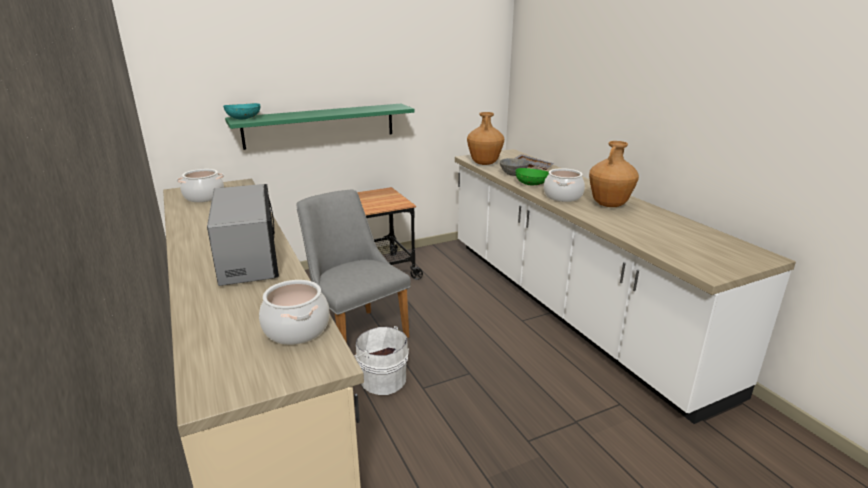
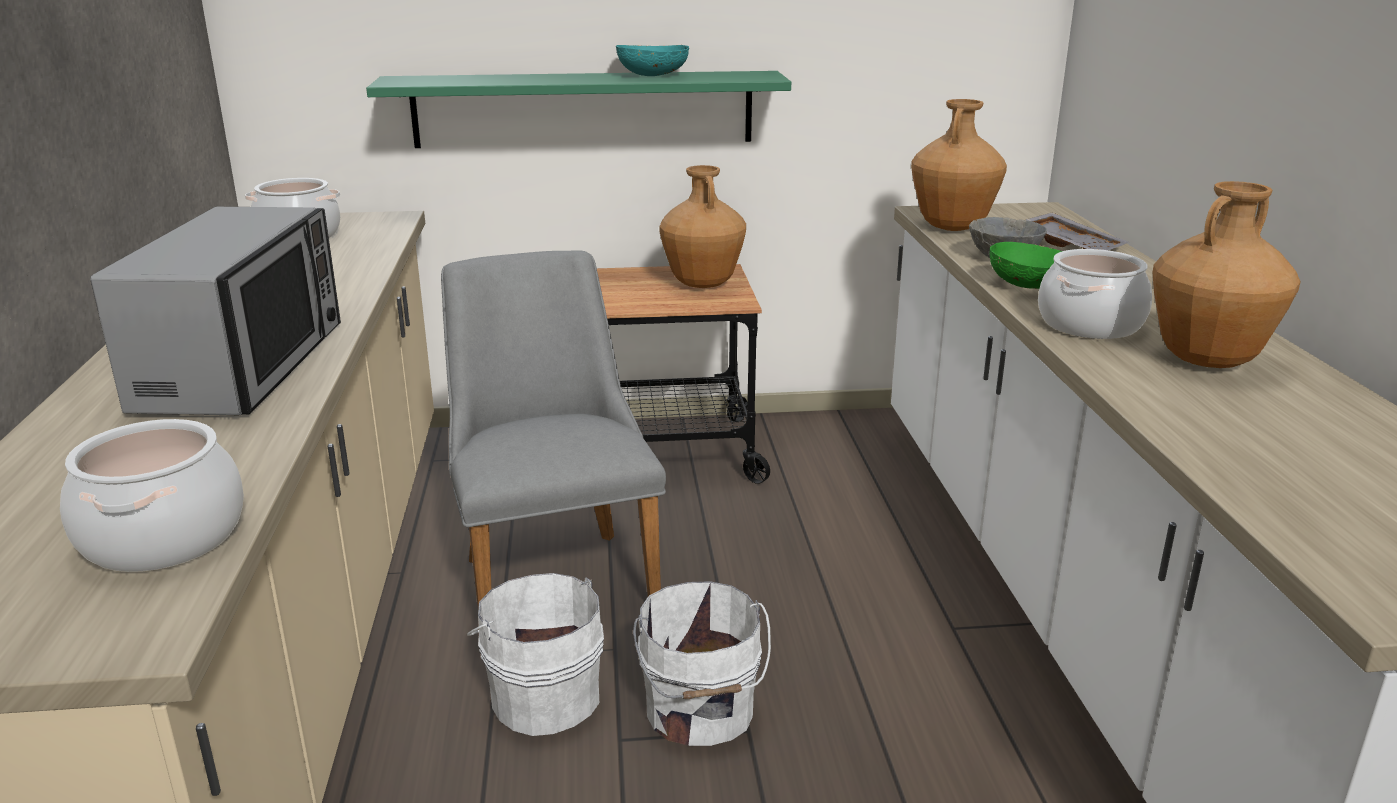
camera: 20 degrees right, 0 degrees up
(243, 118) = (408, 80): turquoise bowl -> turquoise bowl (653, 75)
(383, 198) = (703, 284): none -> brown vase
(447, 371) = (700, 713): none -> white bucket

